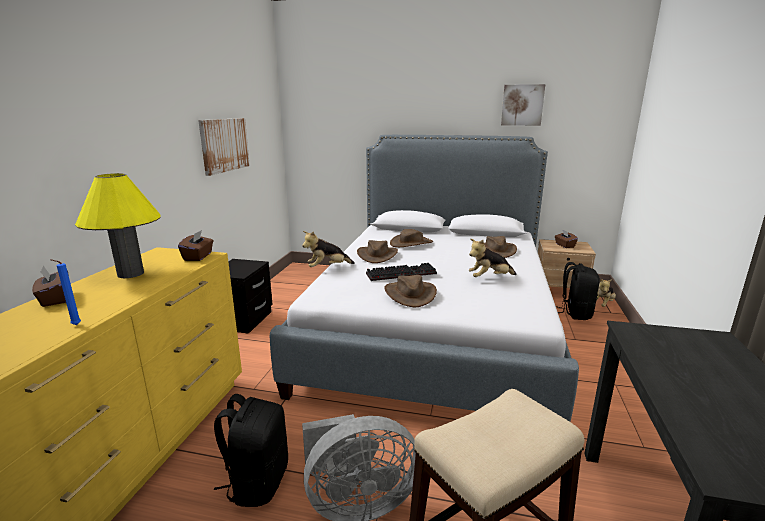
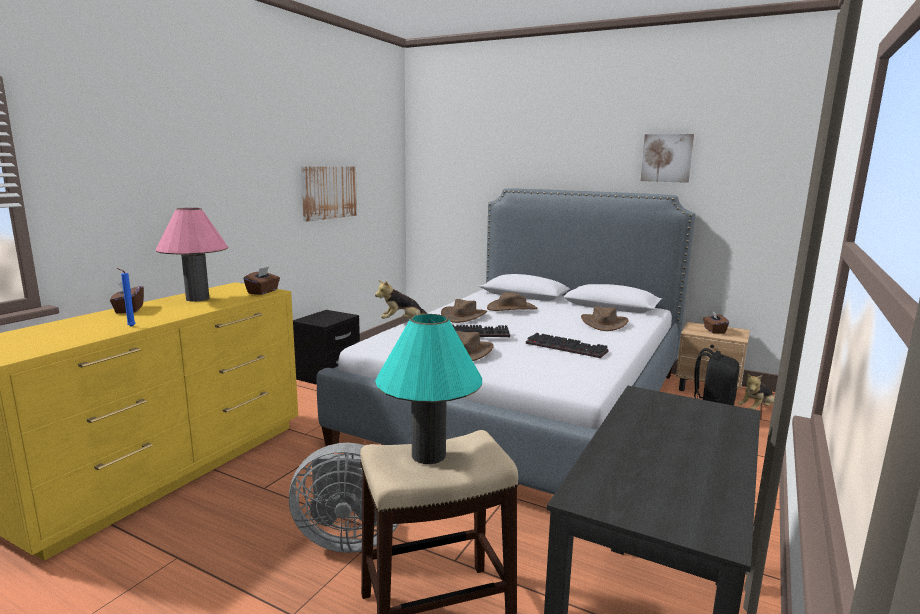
camera: 15 degrees right, 5 degrees down
(130, 274) = (197, 298): yellow table lamp -> pink table lamp
(257, 482) = (269, 505): black backpack -> none
(489, 278) = (568, 347): plush toy -> keyboard
(492, 434) = (428, 455): none -> turquoise table lamp

